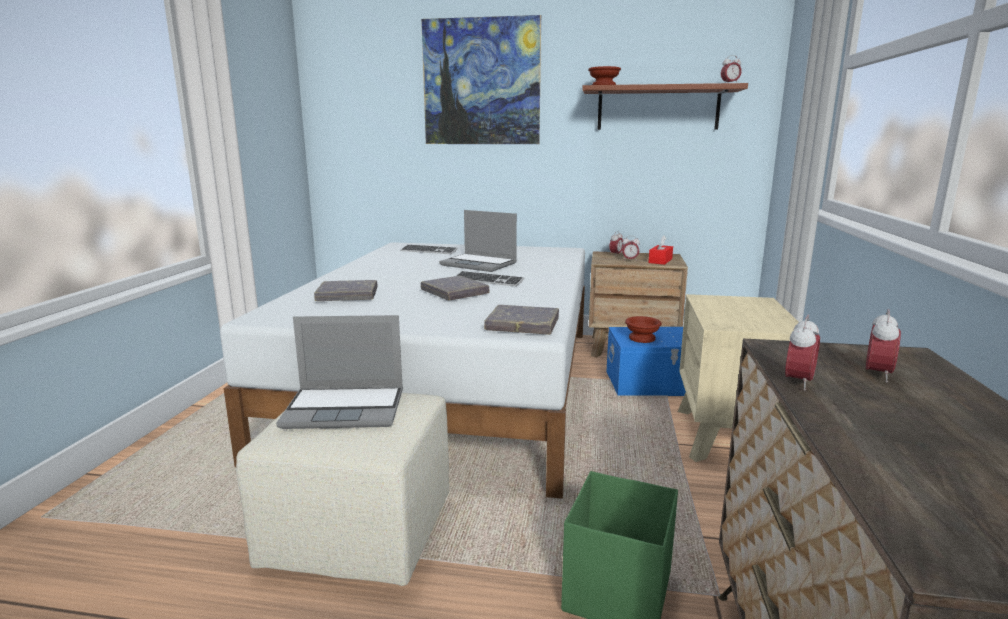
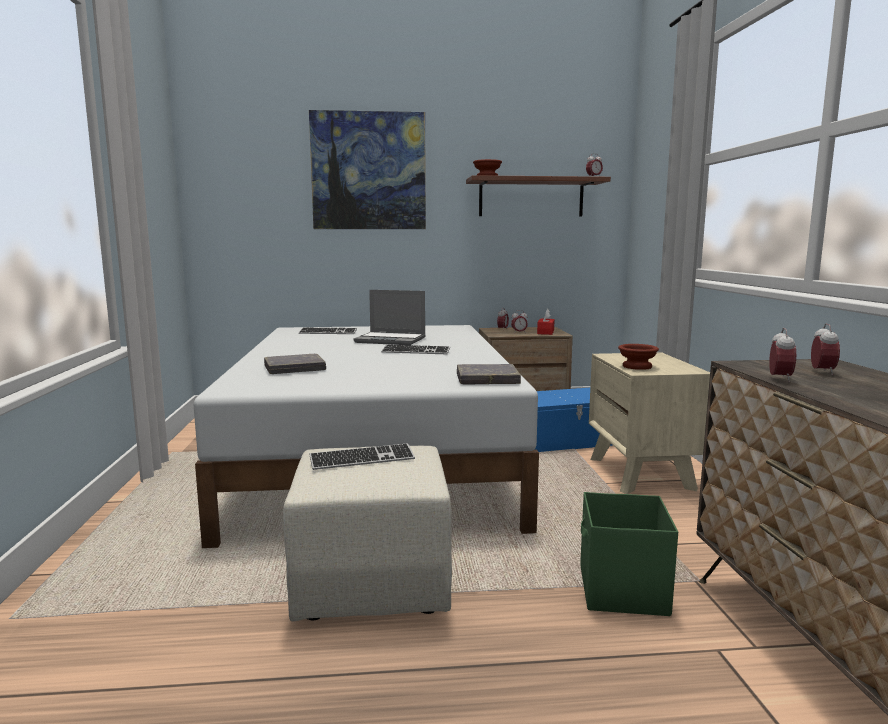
camera: 15 degrees left, 5 degrees down
(346, 409) = (362, 459): laptop -> keyboard
(454, 292) = (396, 361): grey book -> none
(643, 339) = (549, 399): brown bowl -> brown bowl (638, 366)

